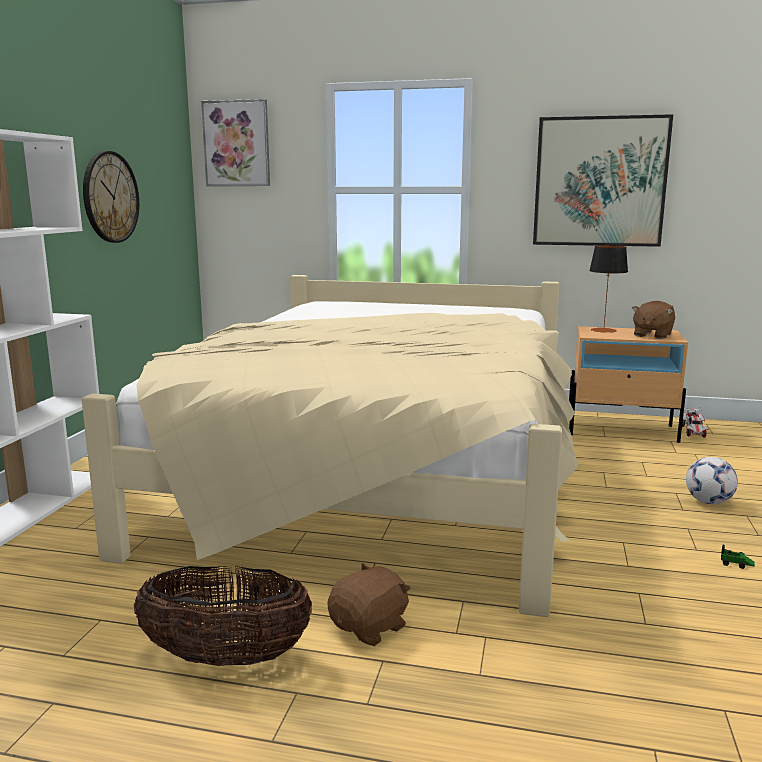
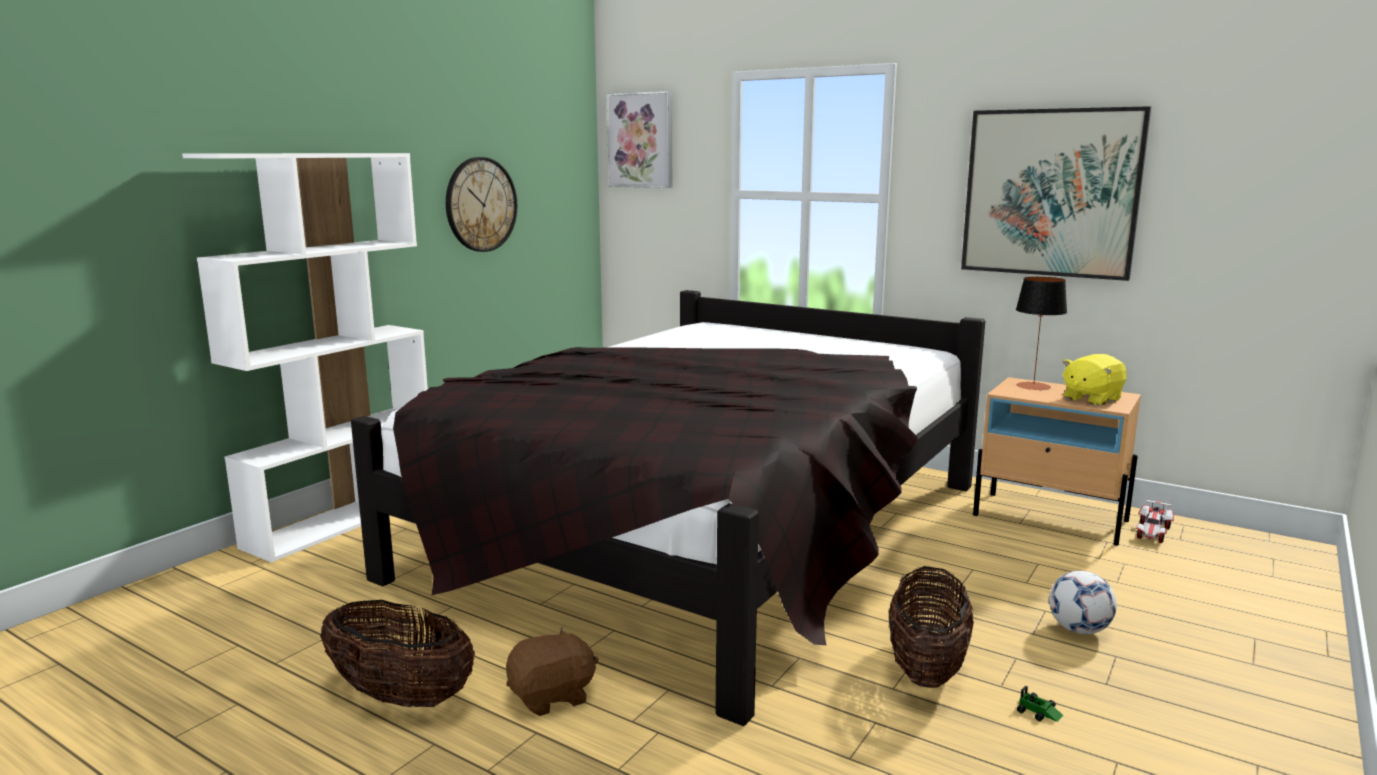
camera: 20 degrees right, 0 degrees up
(381, 472) = (705, 530): beige bed -> black bed
(636, 546) = (926, 667): none -> basket
(652, 335) = (1091, 399): brown plush toy -> yellow plush toy

